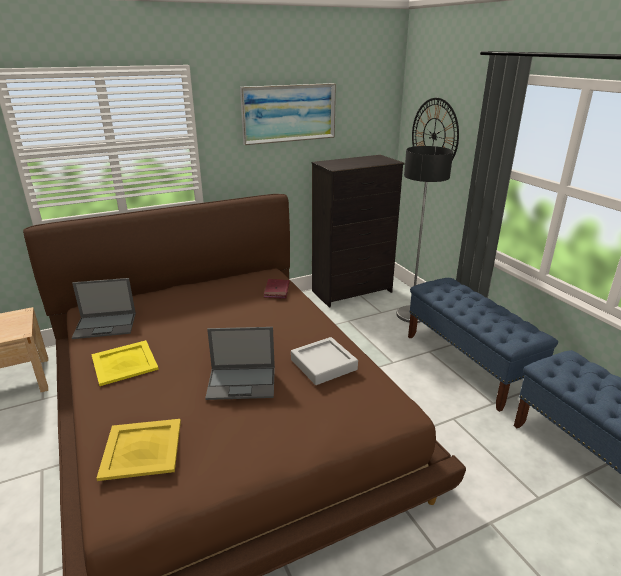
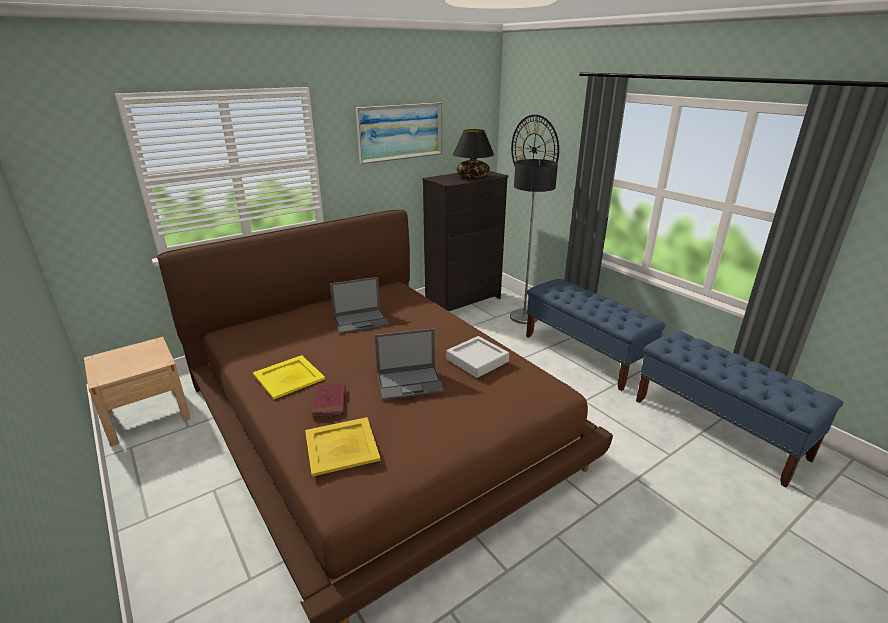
camera: 10 degrees left, 0 degrees up
(106, 325) = (254, 346): laptop -> laptop (361, 321)
(277, 290) = (409, 301): red book -> red book (329, 402)
(364, 163) = (473, 177): none -> black table lamp

